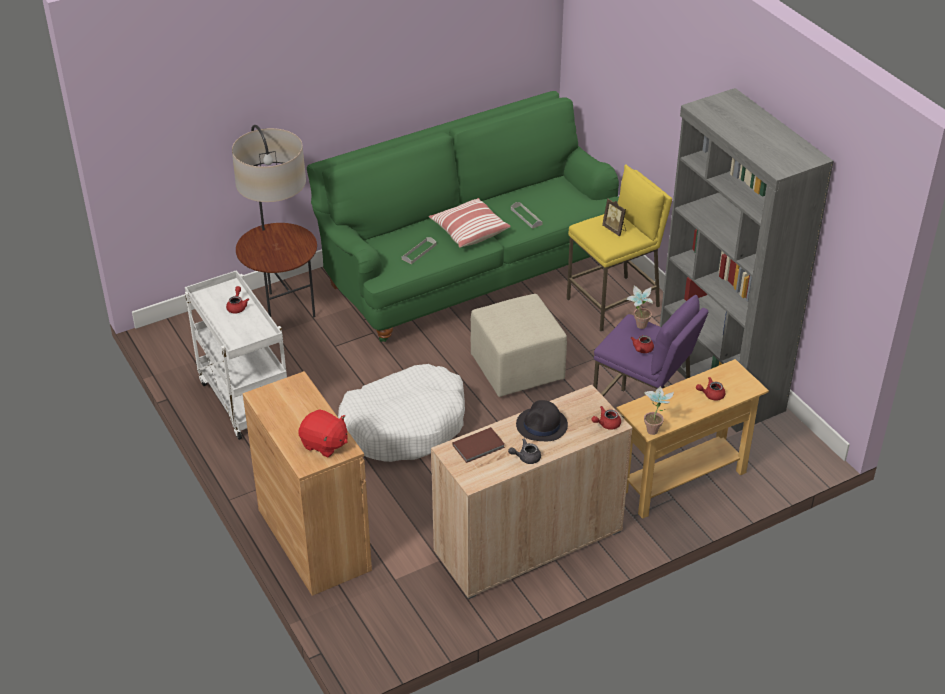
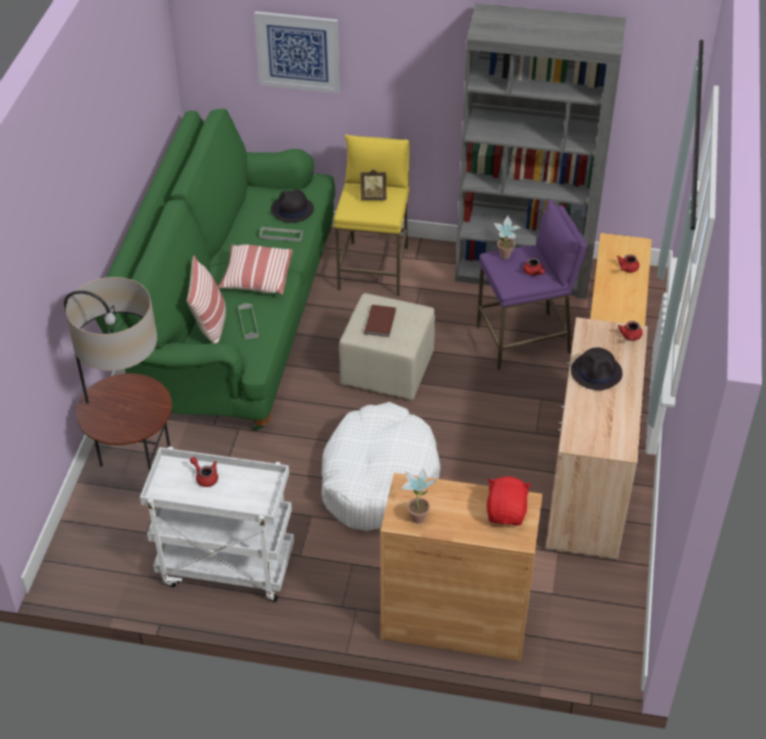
camera: 50 degrees left, 5 degrees up
(324, 444) = (506, 512): red plush toy -> red plush toy turned 60 degrees counterclockwise
(398, 237) = (210, 324): none -> pillow
(479, 447) = (586, 422): brown book -> brown book (381, 322)
(526, 457) = (625, 403): grey teapot -> none
(559, 206) = (292, 210): none -> black hat
(627, 74) = (298, 51): none -> picture
(655, 429) = (635, 320): potted plant -> potted plant (417, 515)

